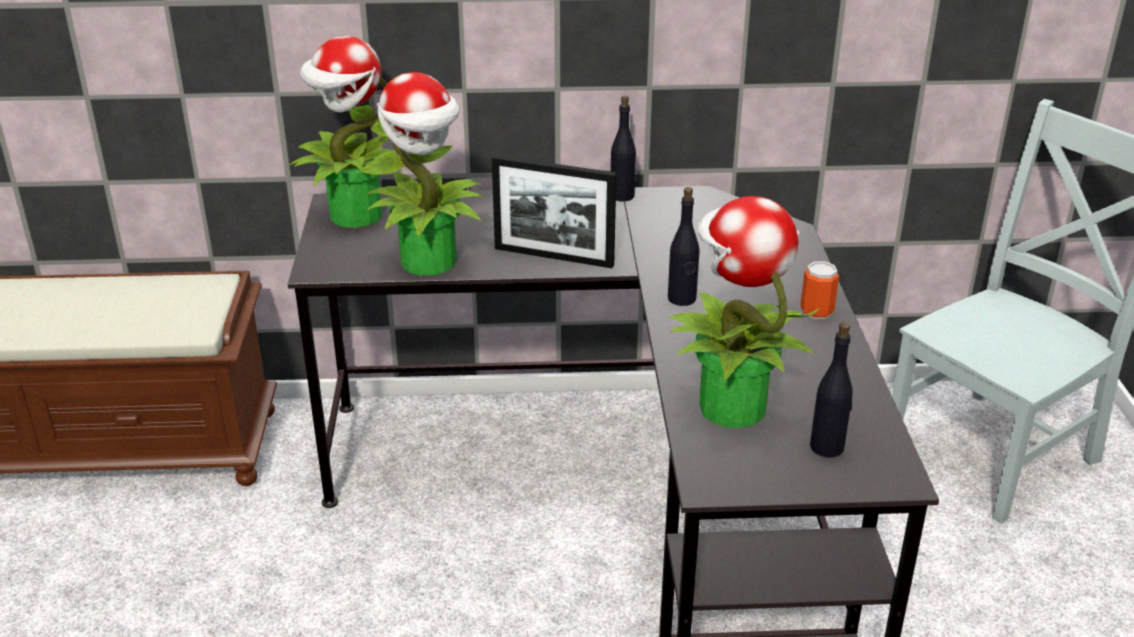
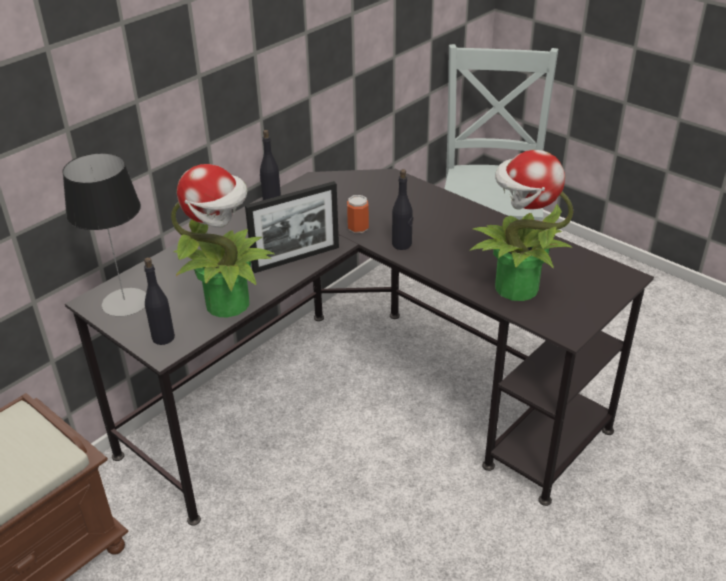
camera: 45 degrees left, 5 degrees up
(354, 216) = (125, 302): potted plant -> table lamp
(816, 311) = (471, 215): can -> can (358, 228)
(827, 447) = (581, 281): black bottle -> black bottle (163, 337)

